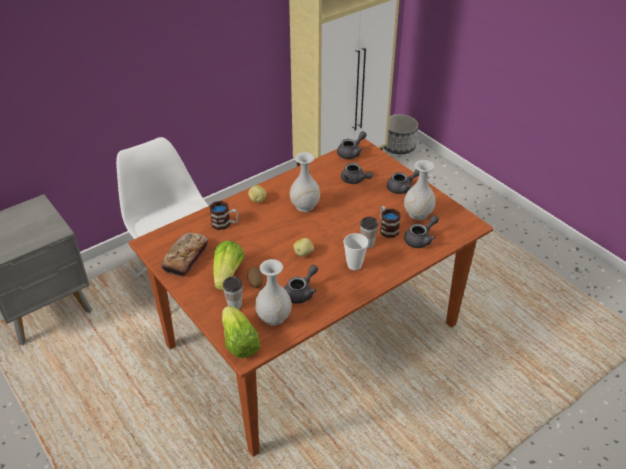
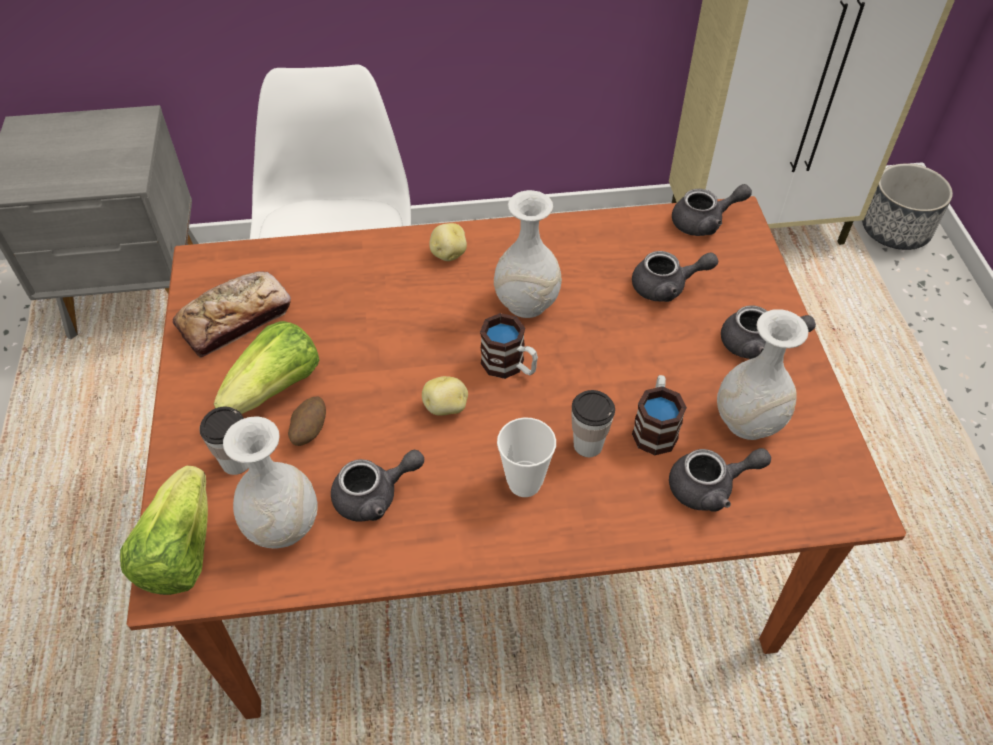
camera: 30 degrees right, 10 degrees up
(225, 224) = (354, 279): mug -> mug (510, 366)
(355, 180) = (667, 287): grey teapot -> grey teapot turned 75 degrees counterclockwise

